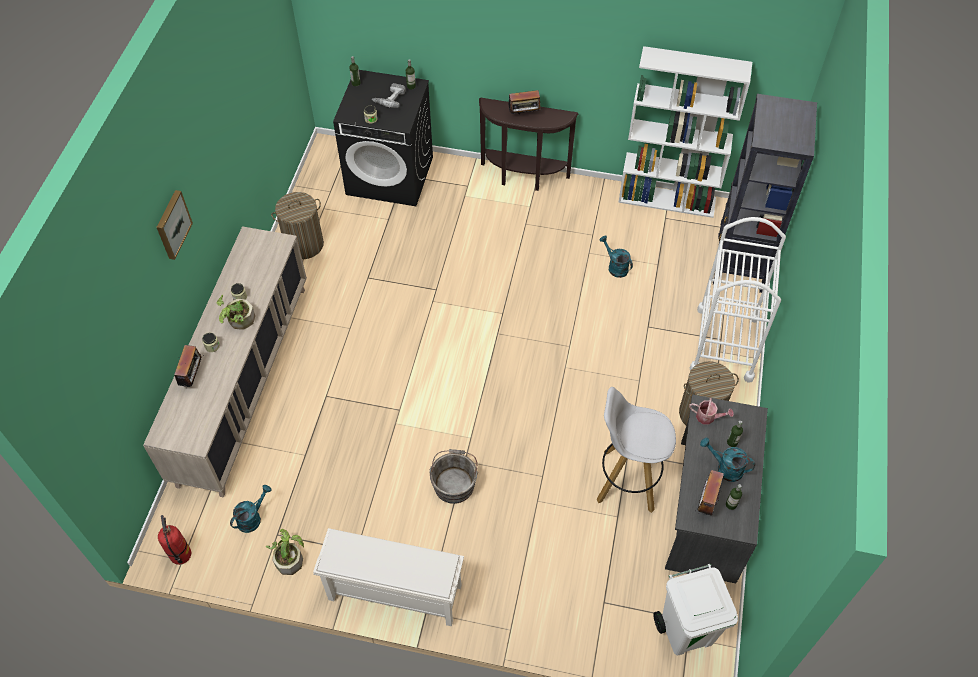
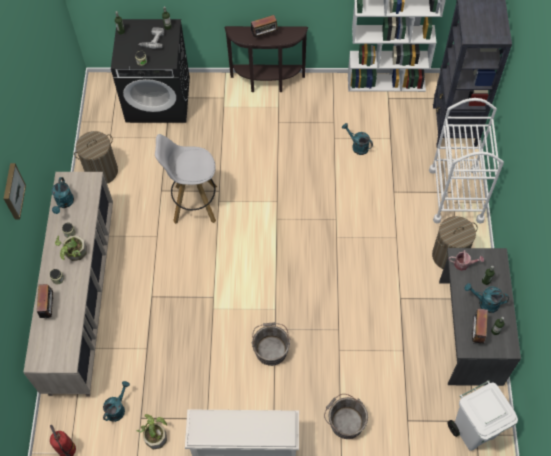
camera: 10 degrees left, 5 degrees up
(242, 263) = (64, 203): none -> turquoise watering can
(525, 587) = (345, 421): none -> grey bucket
(626, 480) = (404, 320): white stool -> white stool (194, 204)

